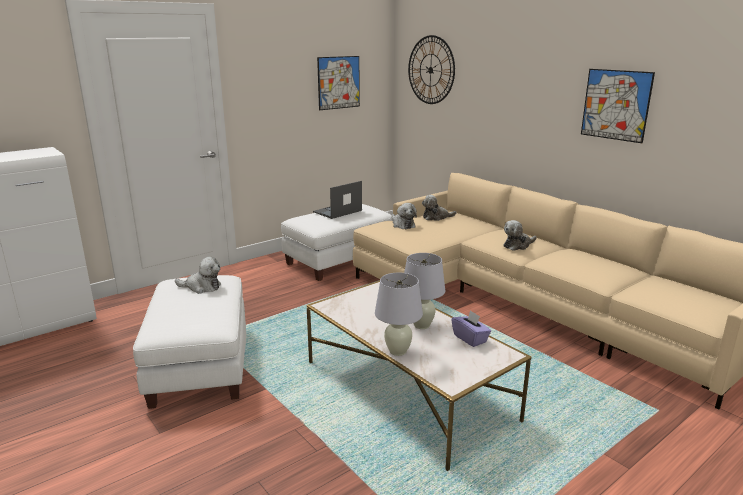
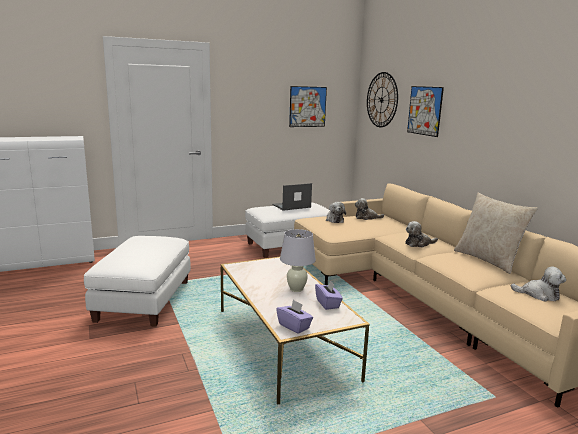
camera: 15 degrees right, 5 degrees down
(202, 287) = (154, 242): plush toy -> plush toy (539, 295)
(398, 351) = (263, 303): white table lamp -> none
(454, 375) = (294, 326): none -> purple tissue box
(601, 256) = (488, 260): none -> beige pillow
(615, 105) = (513, 128): picture -> picture (424, 110)

